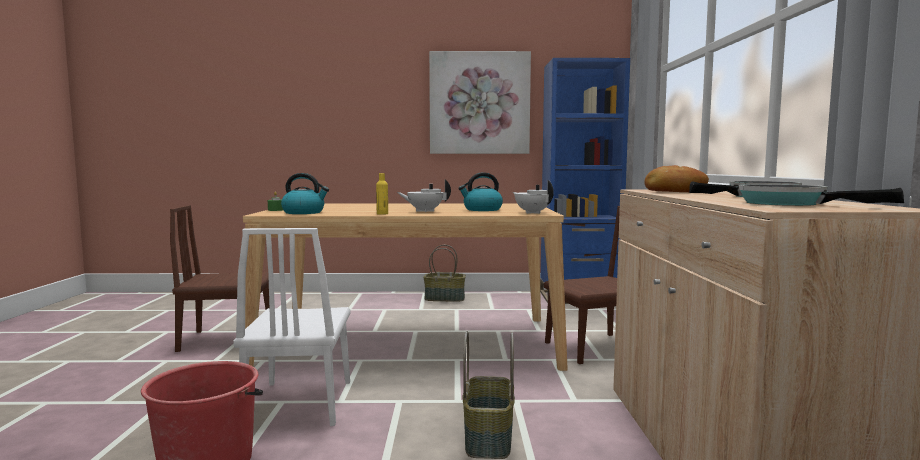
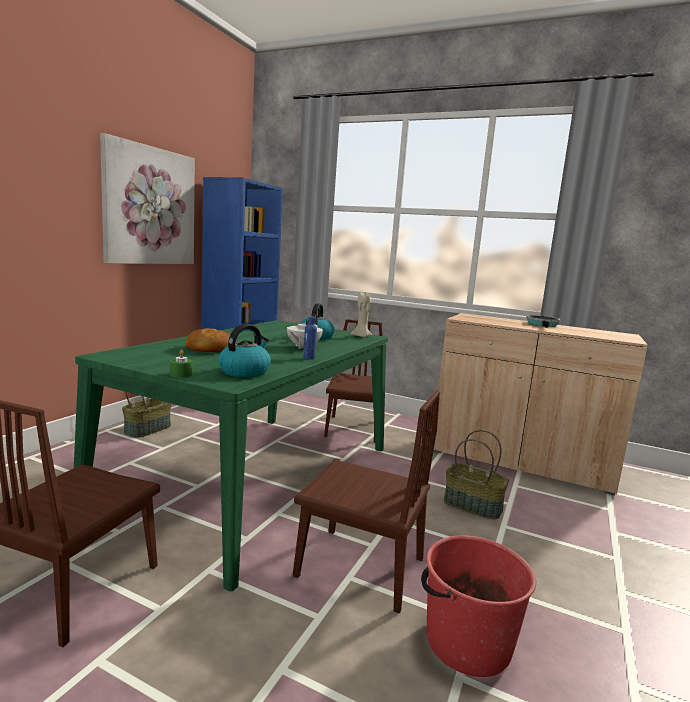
camera: 65 degrees left, 5 degrees up
(299, 402) = (360, 567): white chair -> brown chair
(382, 214) = (309, 358): yellow bottle -> blue bottle
(411, 341) = (257, 478): beige dining table -> green dining table
(532, 213) = (361, 336): white teapot -> beige candle
(674, 192) = (489, 321): bread -> bread (209, 349)
(789, 203) = (597, 333): frying pan -> none

